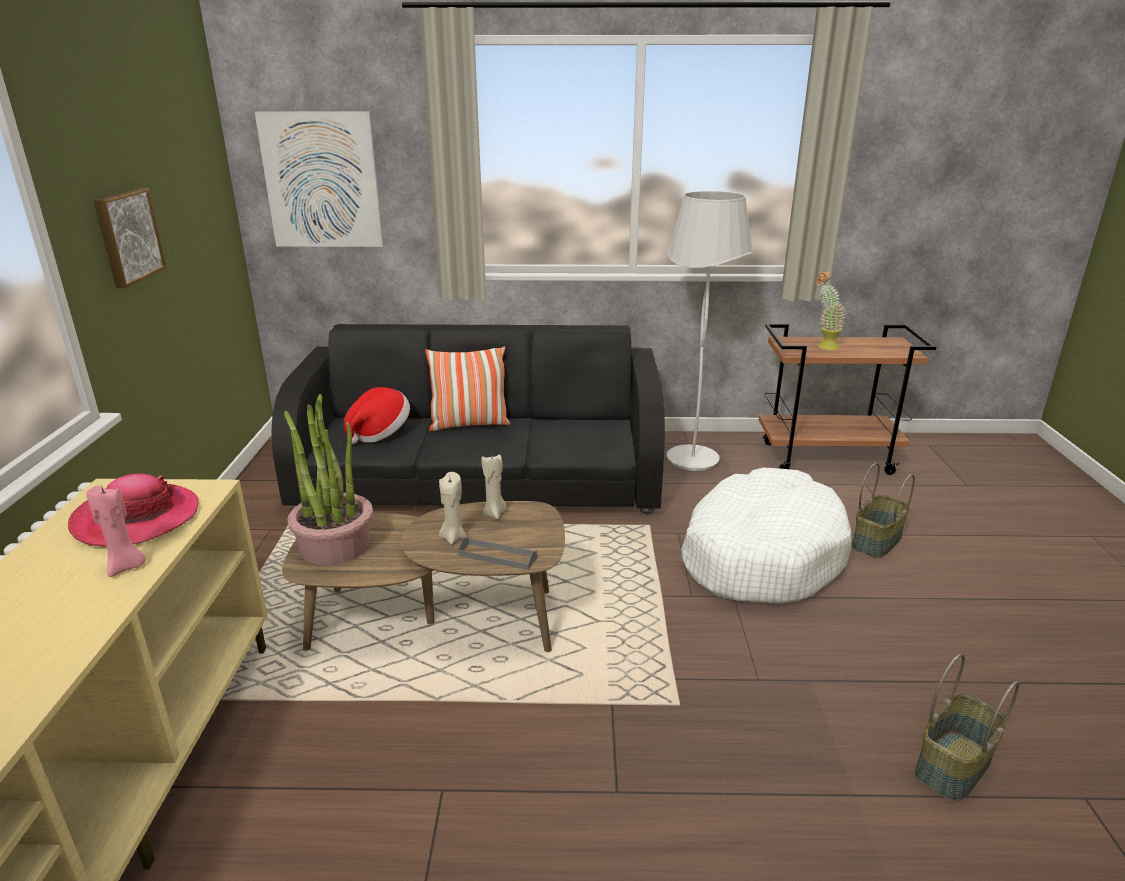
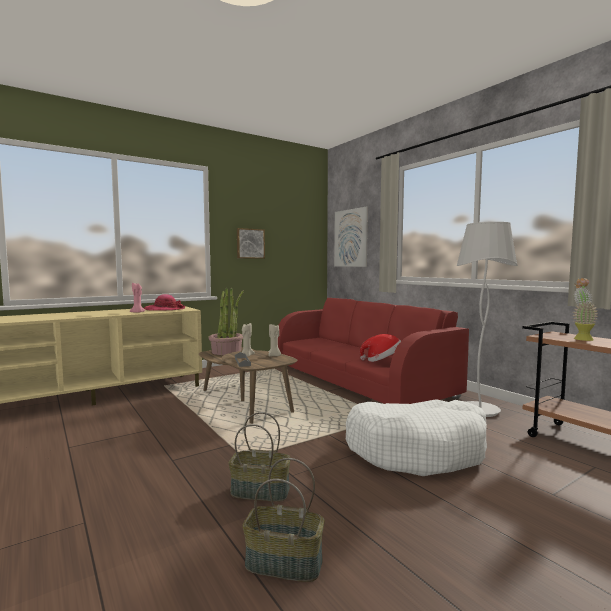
camera: 55 degrees right, 20 degrees down
(380, 433) = (322, 343): hat -> hat (382, 361)
(469, 424) = (357, 349): pillow -> none
(481, 476) = (359, 380): black sofa -> red sofa
(876, 541) = (518, 485): basket -> basket (261, 491)

